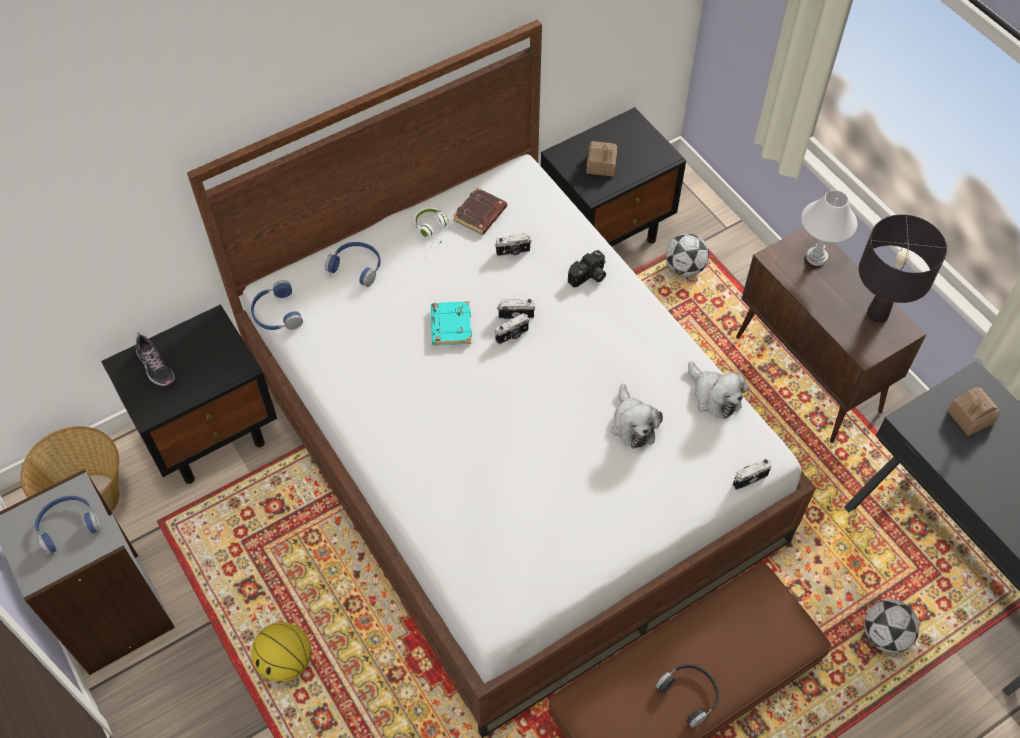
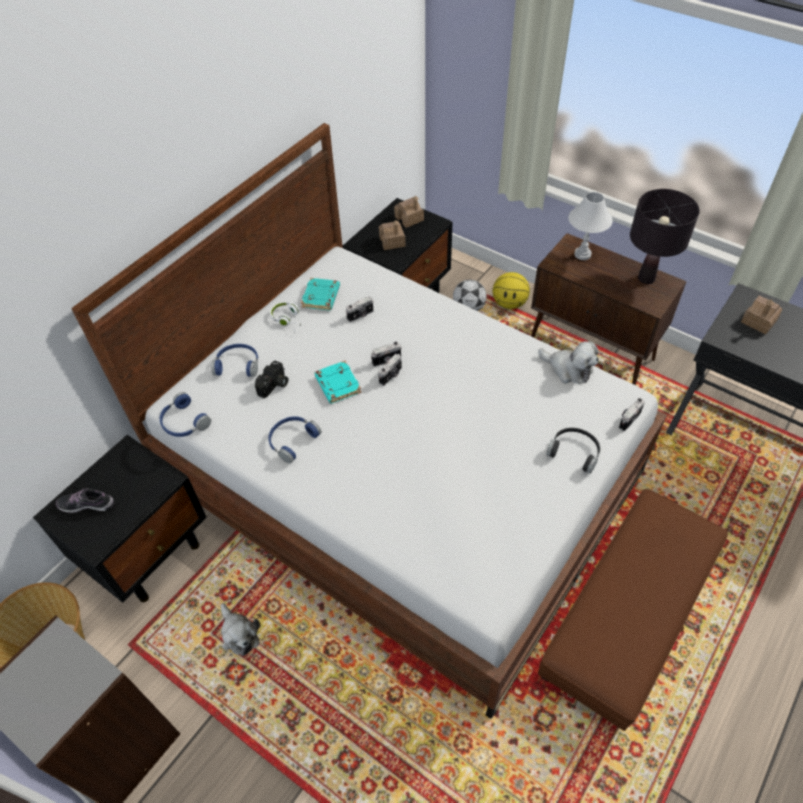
camera: 20 degrees left, 5 degrees down
(67, 525) = (57, 674): blue headphones -> blue headphones (292, 440)
(155, 366) = (87, 504): shoe -> shoe turned 150 degrees clockwise
(286, 662) = (294, 723): basketball -> basketball (509, 304)
(480, 215) = (321, 297): brown book -> turquoise book
(588, 277) = (428, 315): camera -> camera (274, 386)
(633, 424) = (519, 410): plush toy -> plush toy (239, 634)
(636, 140) = (409, 218): none -> toy house
(690, 694) = (650, 610): black headphones -> black headphones (574, 451)
(884, 635) = (744, 513): football -> none

